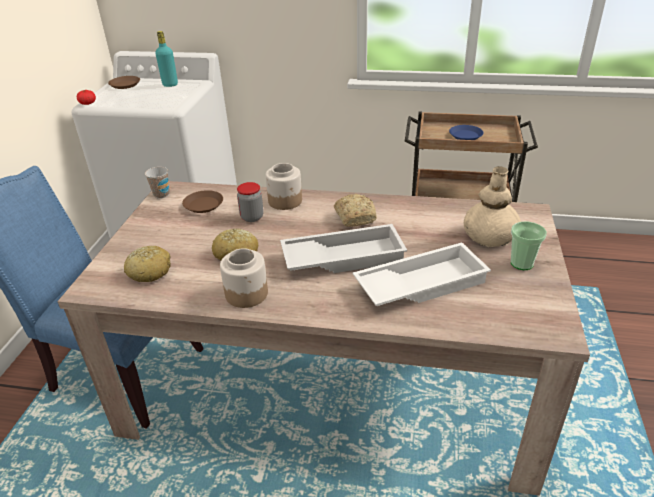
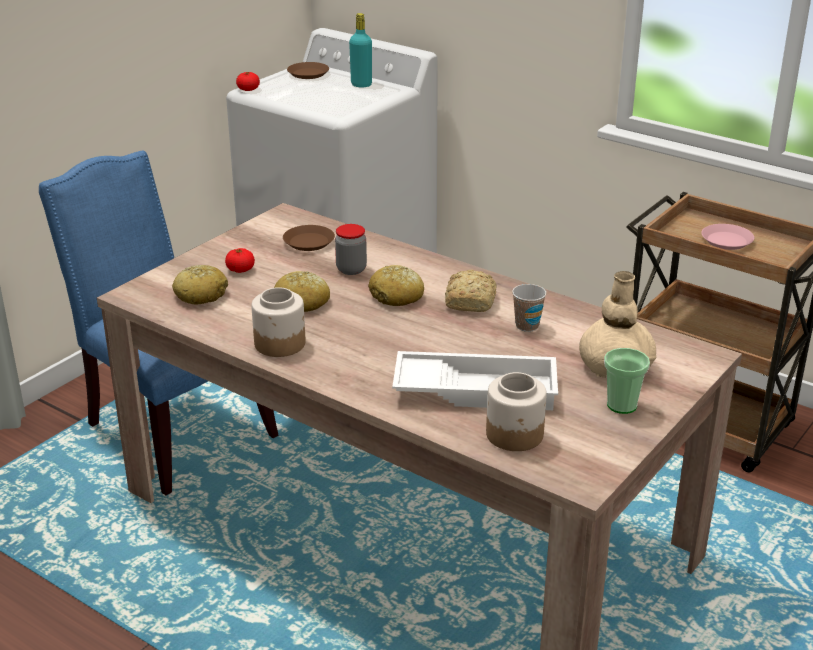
camera: 25 degrees right, 5 degrees down
(161, 194) = (272, 219): cup -> cup (527, 326)
(167, 241) = (240, 270): none -> tomato
(285, 201) = (405, 262): jar -> jar (515, 435)
(302, 228) = (397, 296): none -> bread
(343, 256) = (416, 338): white tray -> none
(465, 135) = (727, 241): blue plate -> pink plate

